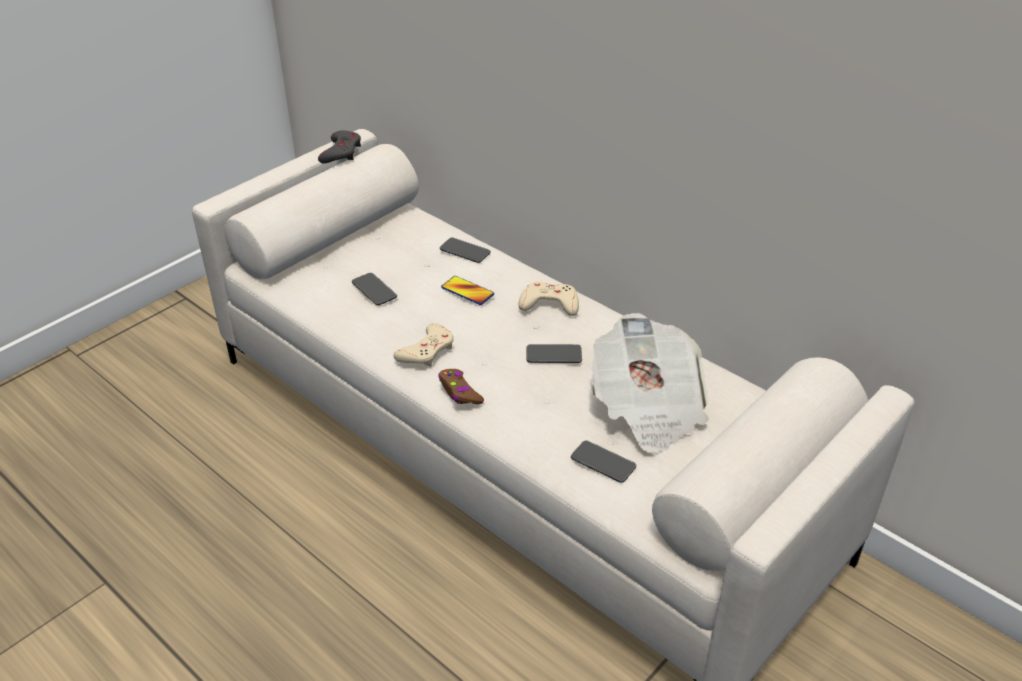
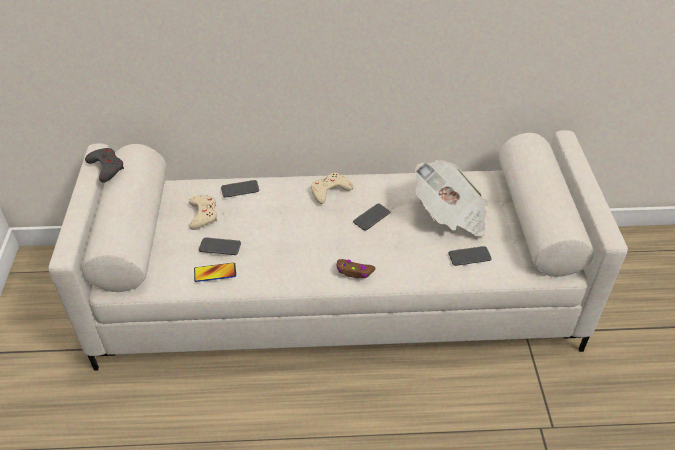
camera: 45 degrees left, 5 degrees up
(427, 351) = (304, 261): beige game controller -> beige game controller (203, 214)
(467, 291) = (276, 212): phone -> phone (215, 273)

